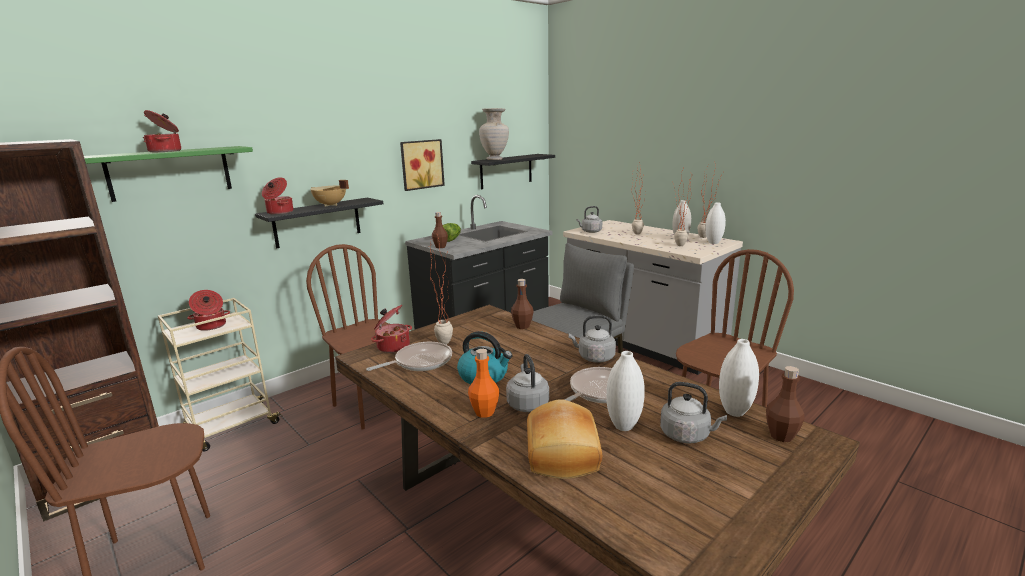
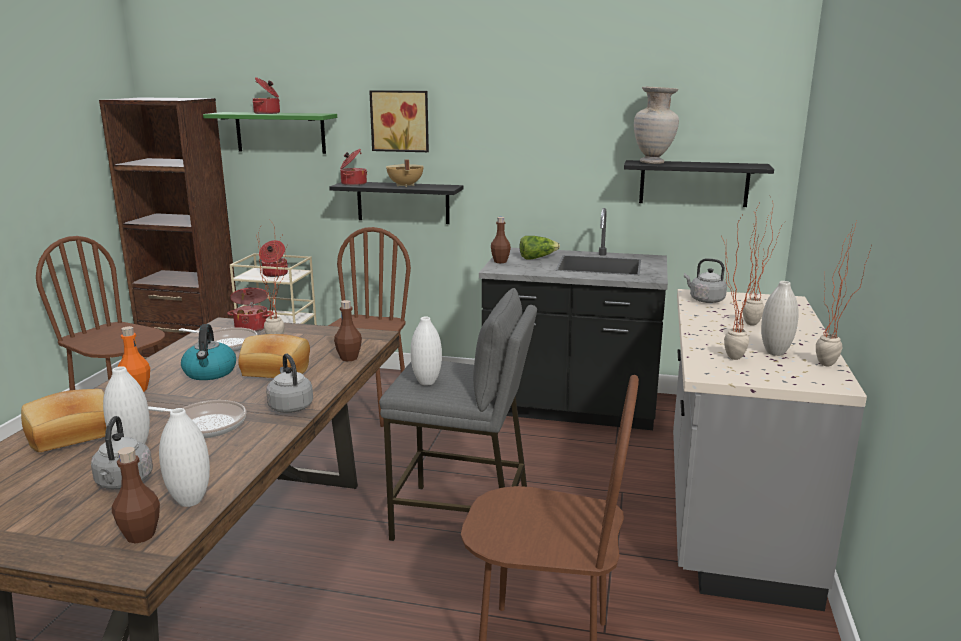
camera: 55 degrees right, 0 degrees up
(421, 164) = (542, 155): picture -> picture (400, 121)
(514, 352) = (275, 370): none -> bread
(527, 403) = (161, 401): grey kettle -> none
(713, 243) = (801, 376): white vase -> white vase (427, 382)

